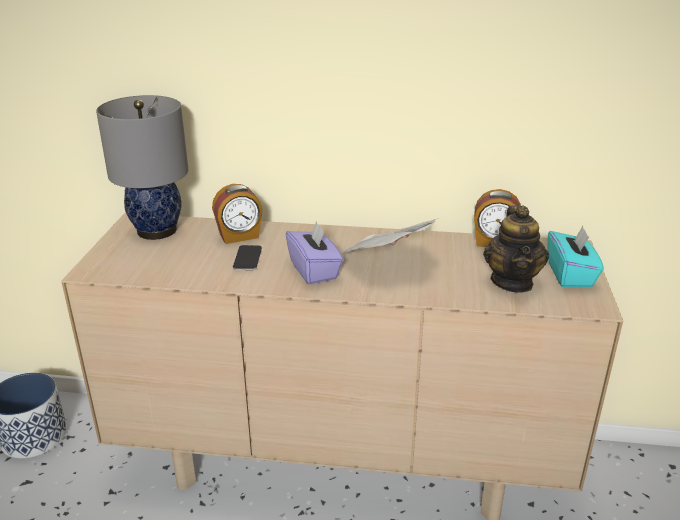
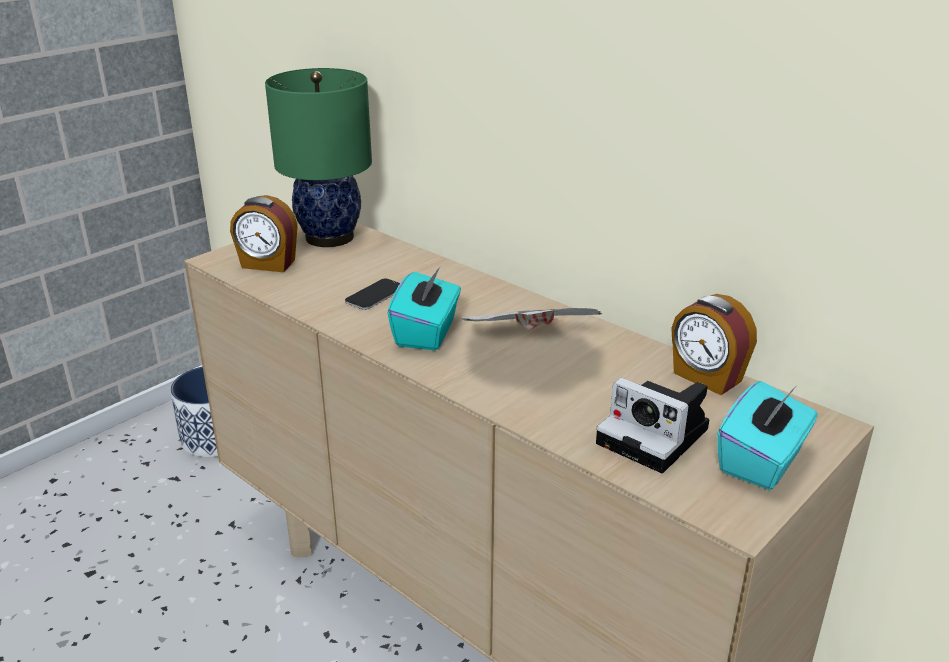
camera: 35 degrees right, 0 degrees up
(157, 230) = (330, 237): grey table lamp -> green table lamp
(239, 236) = (401, 268): alarm clock -> alarm clock (268, 264)
(314, 270) = (427, 333): purple tissue box -> turquoise tissue box
(512, 282) = (657, 437): teapot -> camera

